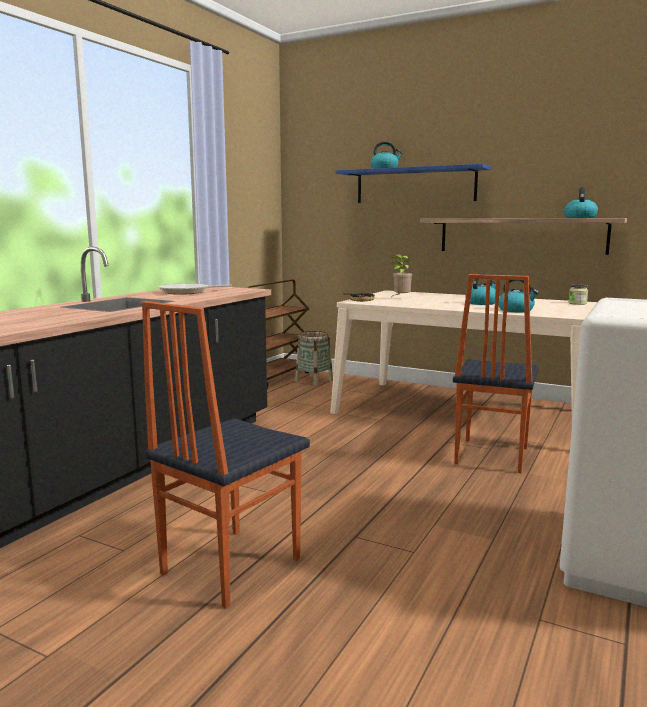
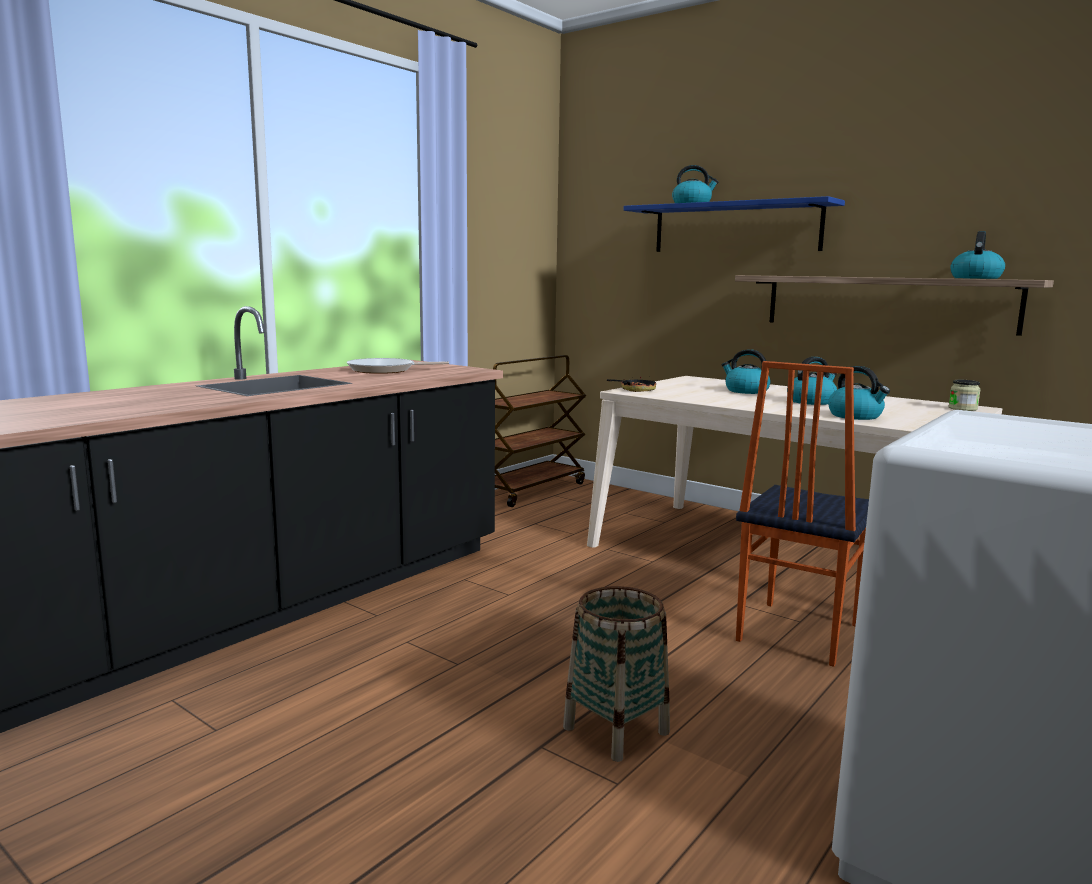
camera: 10 degrees right, 0 degrees up
(228, 566) = (342, 773): chair -> none
(313, 381) = (584, 496): basket -> basket (615, 730)
(400, 298) = (696, 389): potted plant -> none
(434, 298) = (745, 391): none -> kettle

